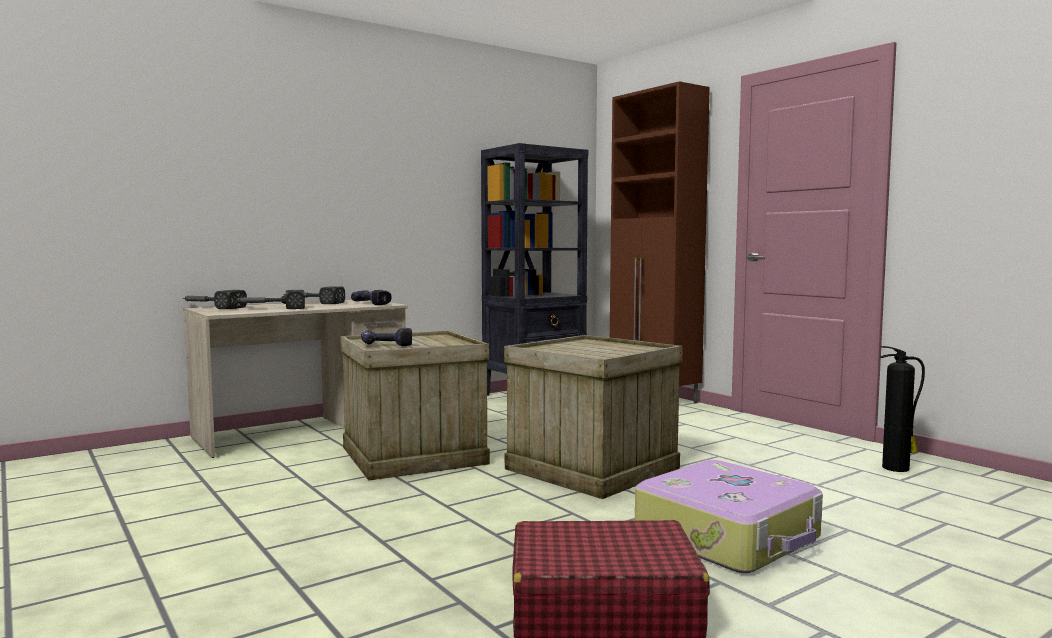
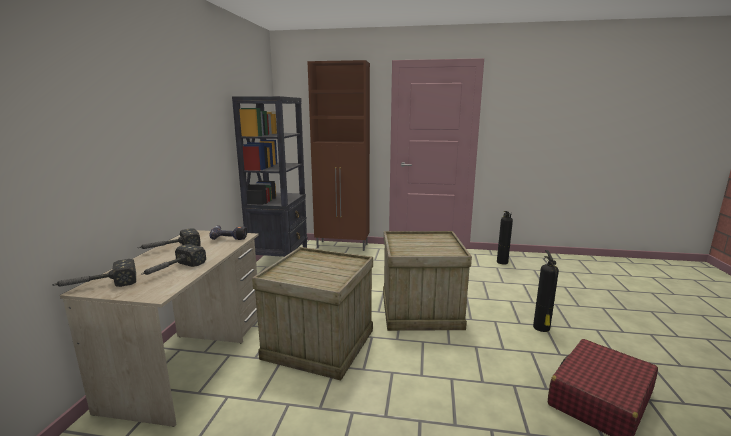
camera: 45 degrees left, 10 degrees up
(386, 344) = (310, 276): power drill -> none
(729, 536) = (541, 328): suitcase -> fire extinguisher

